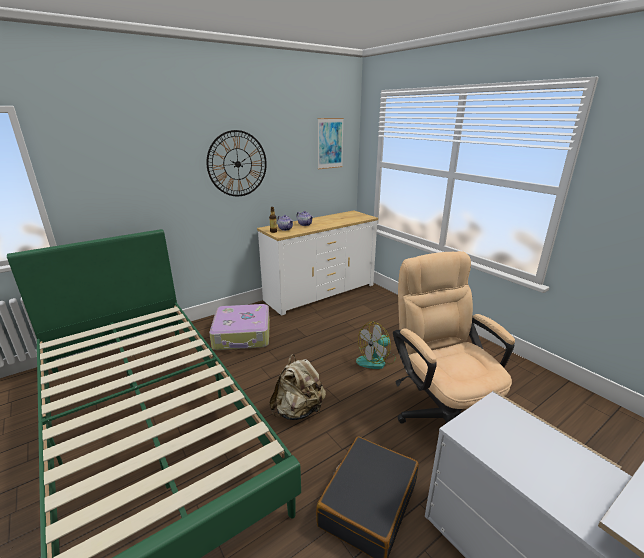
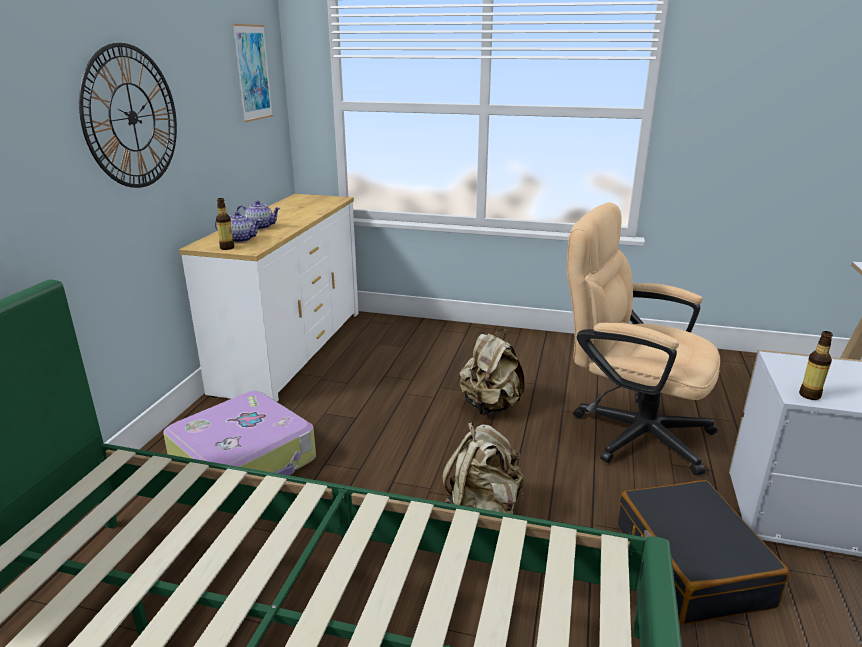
camera: 40 degrees left, 0 degrees up
(376, 360) = (490, 406): fan -> beige backpack
(468, 434) = (809, 395): none -> bottle

